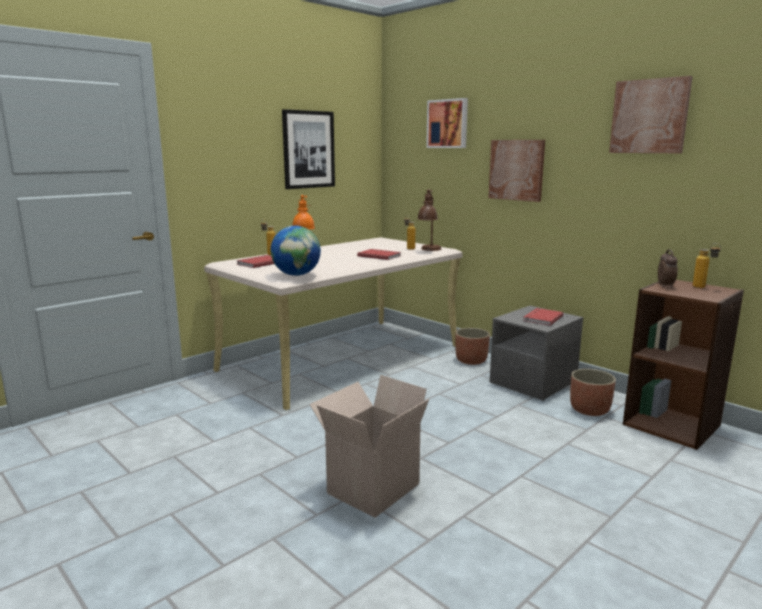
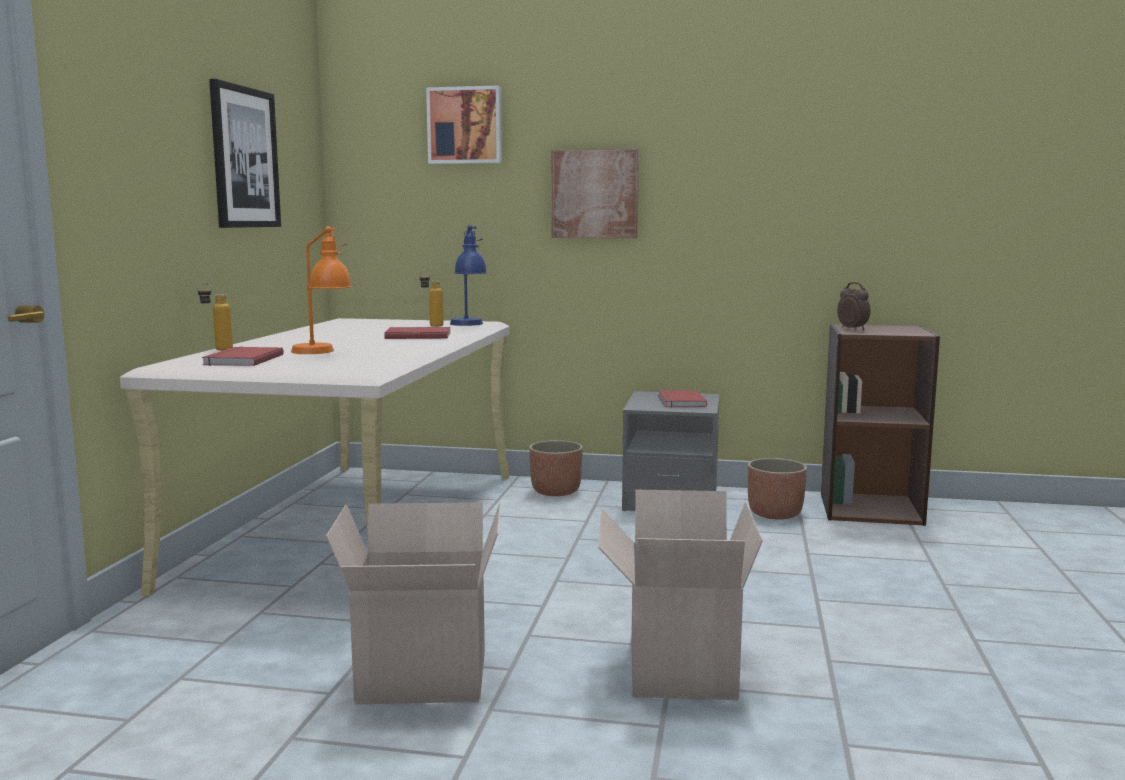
camera: 35 degrees left, 5 degrees down
(254, 448) = (420, 679): none -> cardboard box
(296, 275) = (365, 365): globe -> none
(429, 250) = (469, 325): brown table lamp -> blue table lamp
(649, 116) = (787, 119): picture -> none
(703, 288) = (887, 327): bottle -> none

